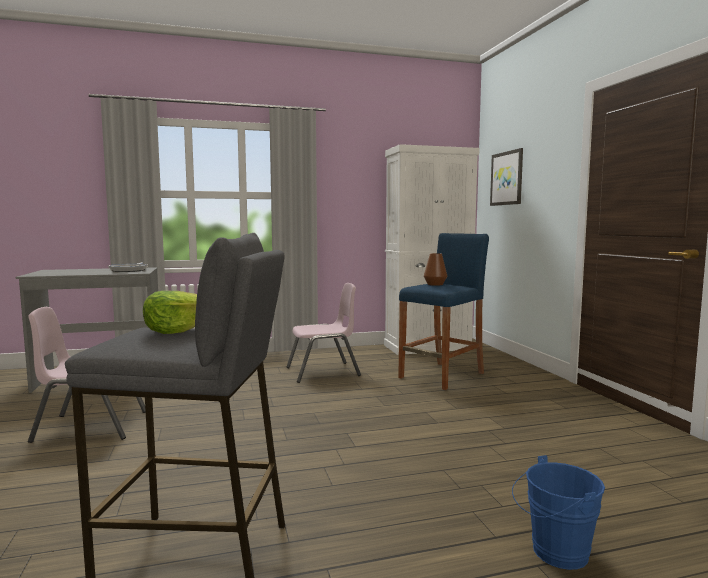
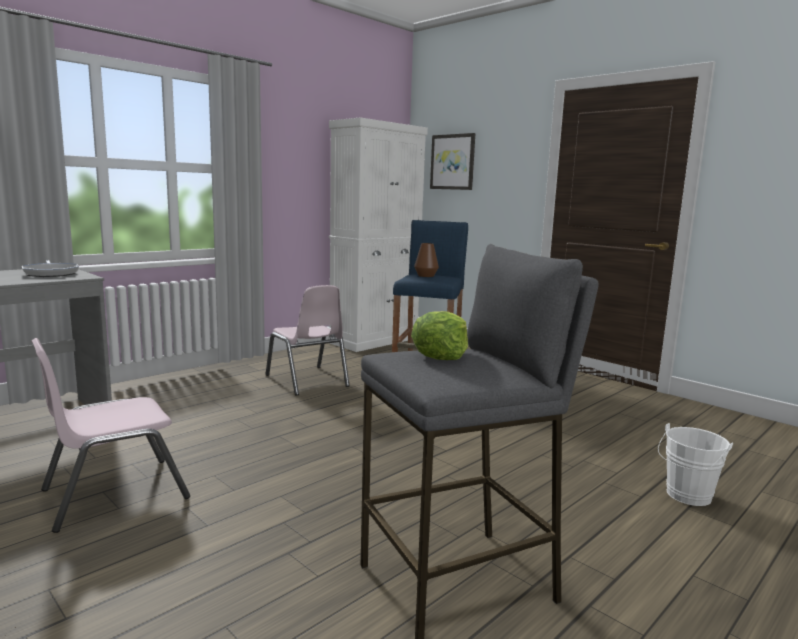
camera: 30 degrees left, 5 degrees up
(323, 372) = (307, 381): pink chair -> pink chair turned 105 degrees clockwise
(554, 553) = (686, 497): blue bucket -> white bucket

